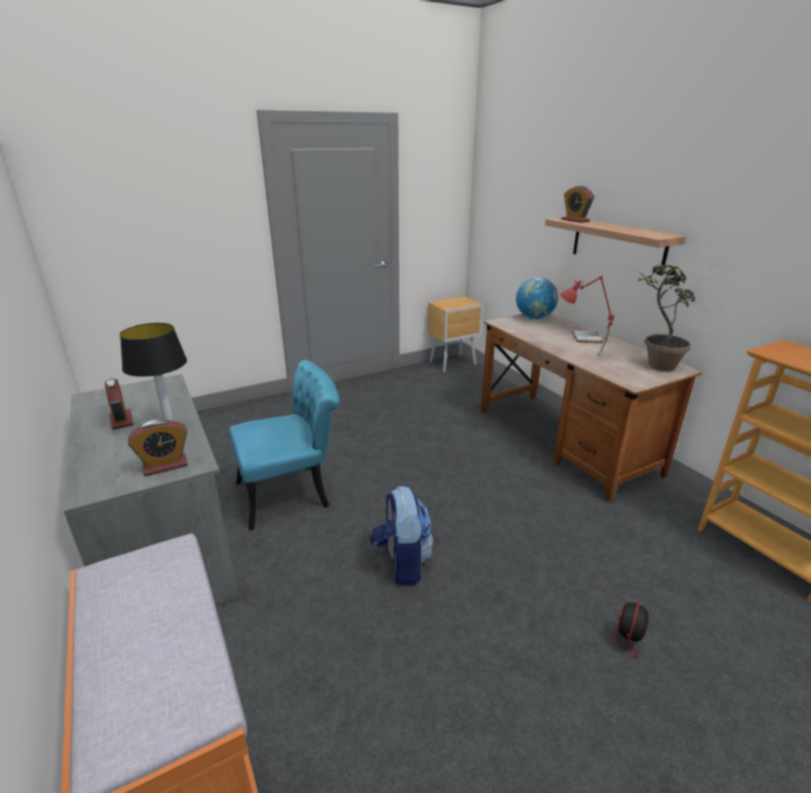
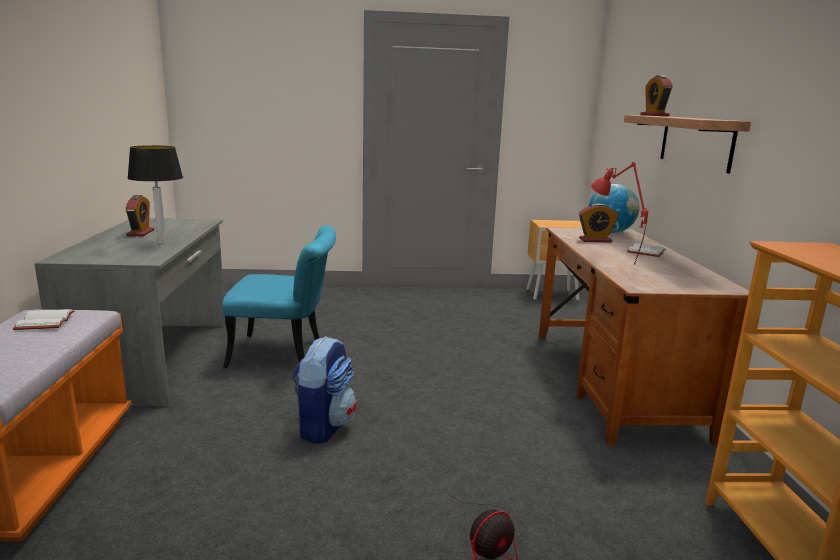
camera: 25 degrees right, 10 degrees down
(135, 581) = (44, 321): none -> white book
(165, 466) = (128, 257): alarm clock -> alarm clock (595, 240)
(654, 367) = (692, 281): potted plant -> none

